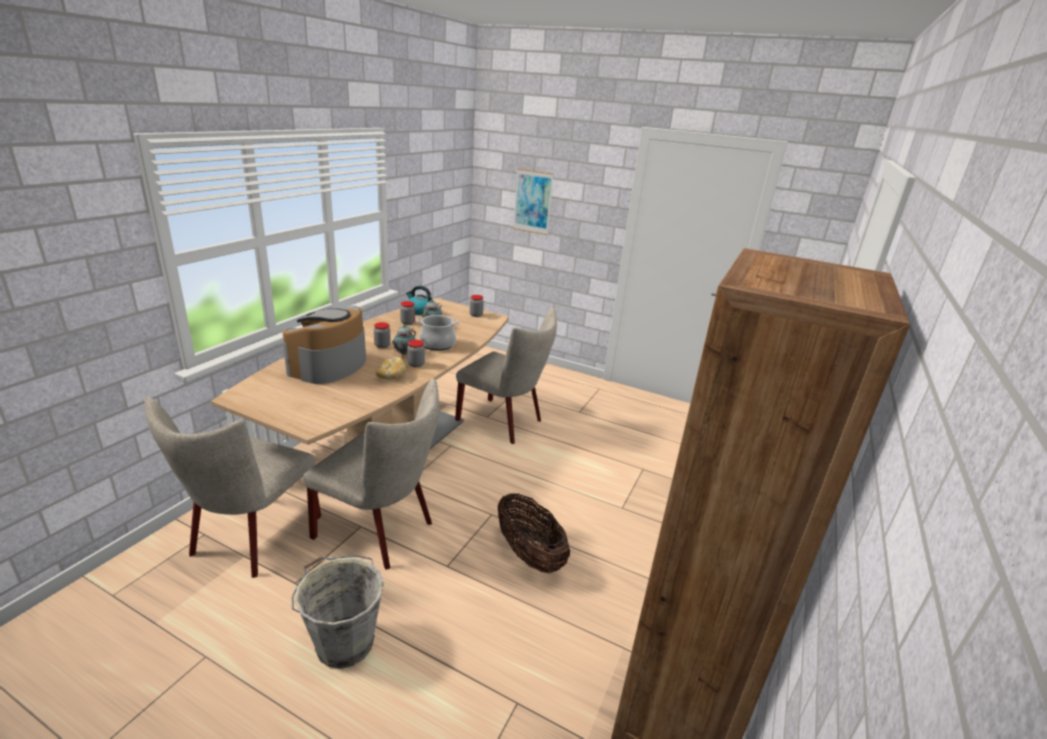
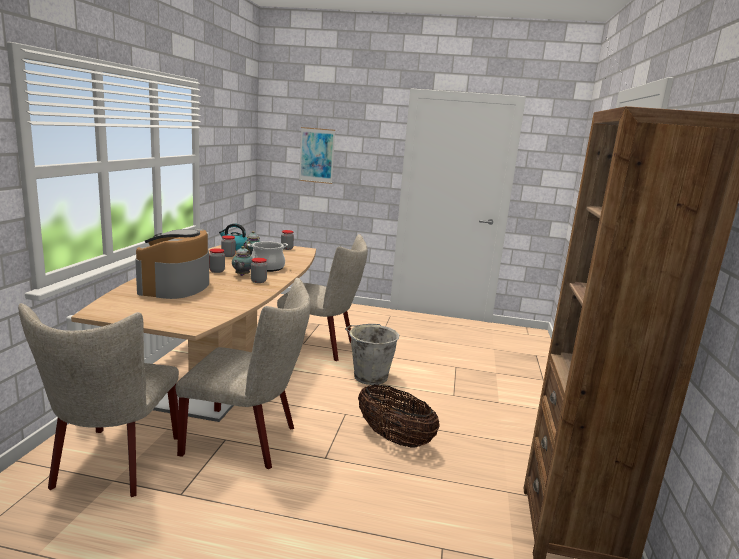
camera: 15 degrees left, 10 degrees down
(343, 642) = (256, 533): grey bucket -> grey bucket (369, 376)
(391, 376) = (242, 290): bread -> none

